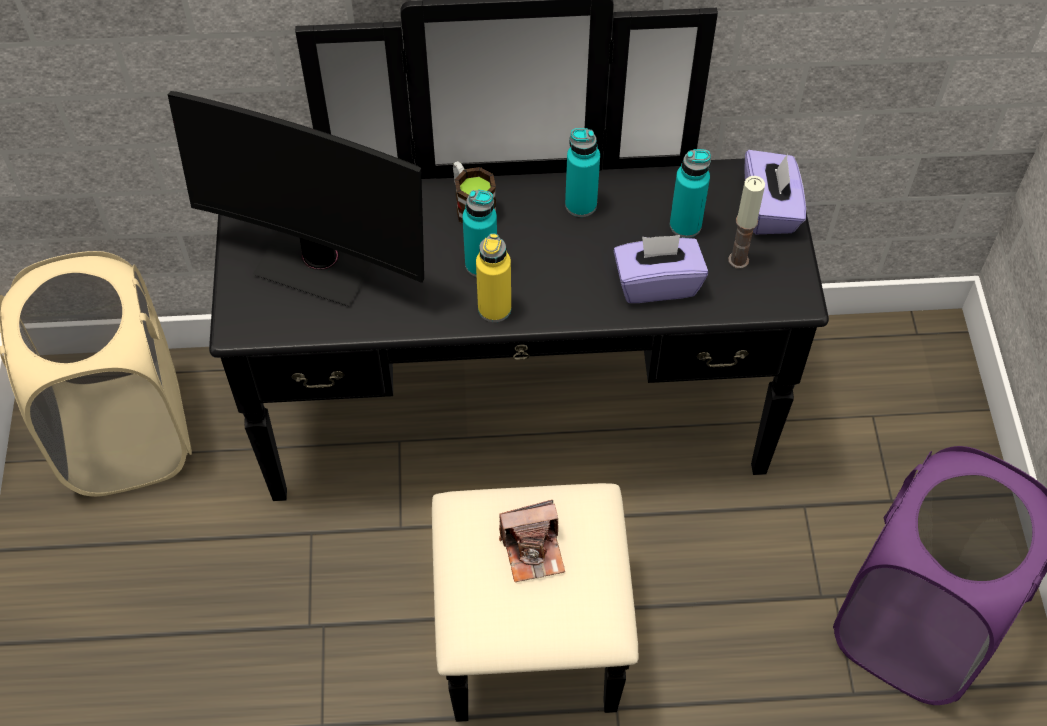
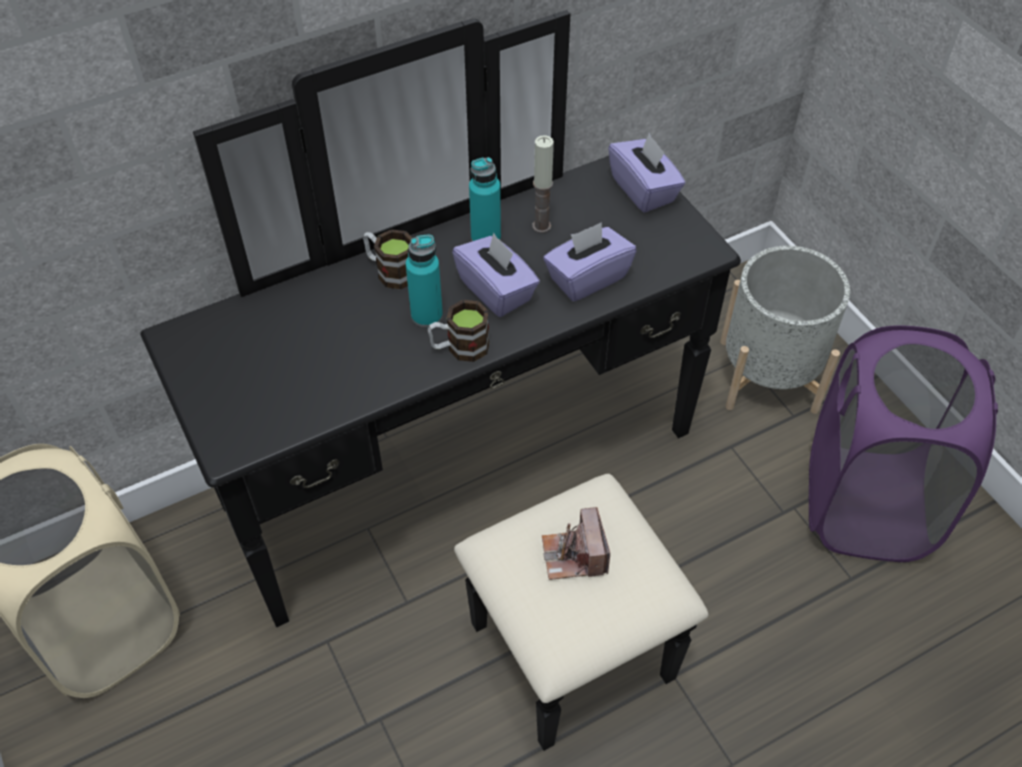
camera: 25 degrees left, 5 degrees down
(319, 260) = (274, 364): monitor -> none
(494, 308) = (459, 347): yellow bottle -> mug
(533, 550) = (574, 555): camera -> camera turned 120 degrees clockwise
(561, 263) = (496, 290): none -> purple tissue box
(685, 225) = (583, 225): turquoise bottle -> none
(738, 260) = (642, 237): candle -> candle (541, 226)
(888, 446) = (768, 375): none -> grey planter

